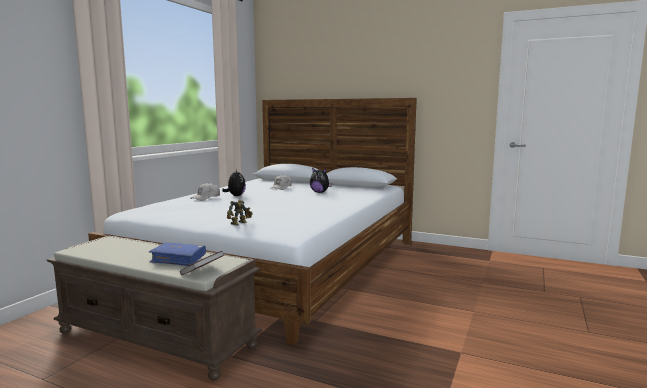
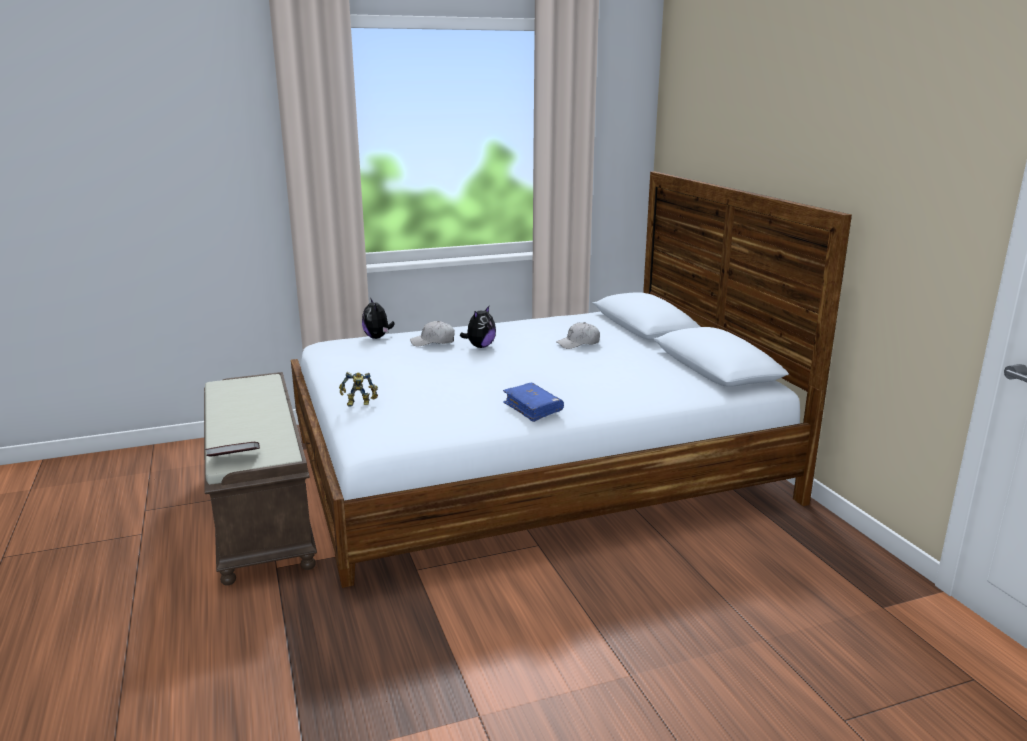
camera: 45 degrees right, 10 degrees up
(178, 260) = (252, 433): blue book -> blue book (533, 408)
(320, 192) = (604, 370): plush toy -> plush toy (378, 337)

